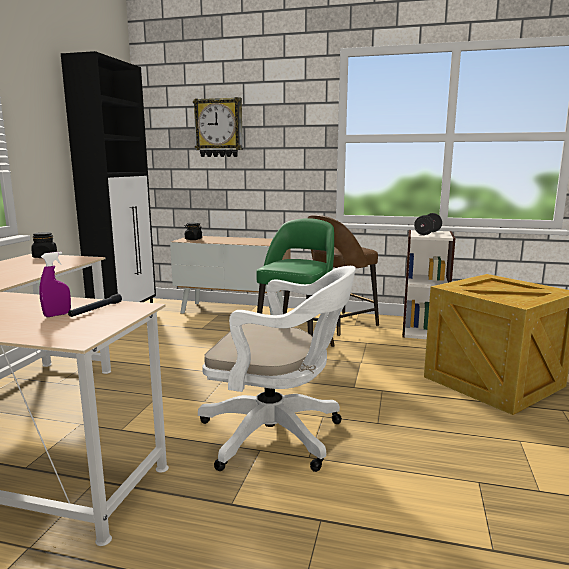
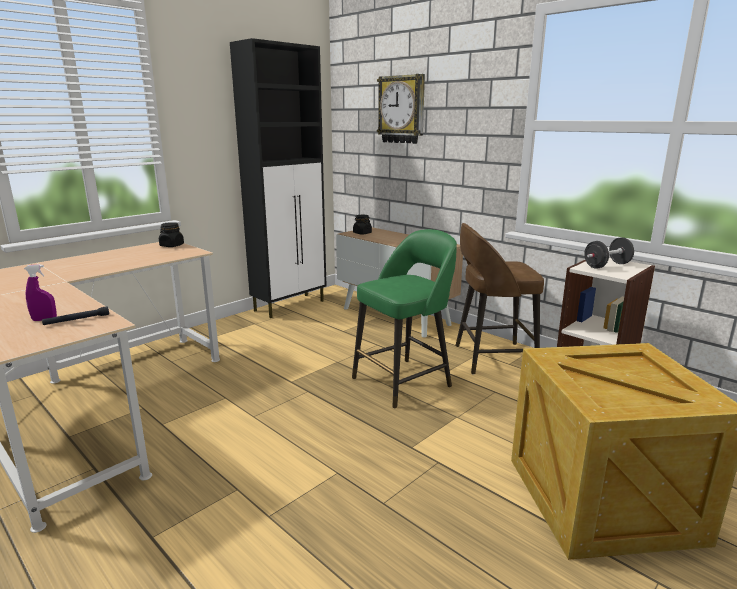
camera: 30 degrees right, 5 degrees up
(278, 436) = (270, 480): white office chair -> none

